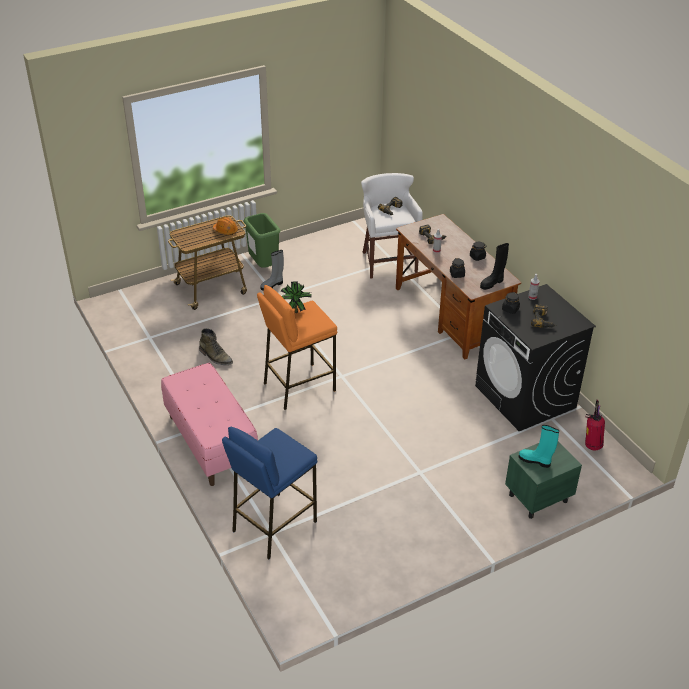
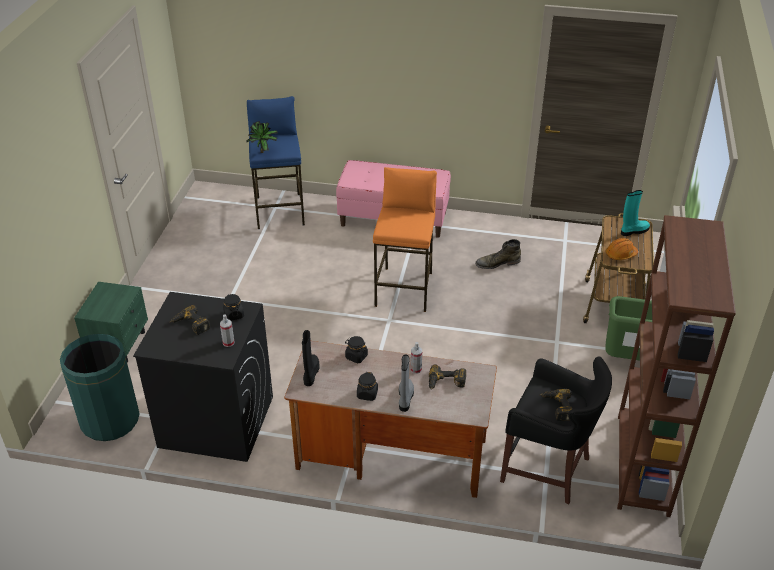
camera: 130 degrees right, 0 degrees up
(272, 285) = (582, 349): grey boot -> grey boot (405, 398)
(295, 311) = (420, 220): potted plant -> potted plant (264, 152)
(345, 235) = (642, 464): none -> brown bookcase
(387, 261) = (548, 469): white stool -> black stool
(535, 461) = (115, 295): turquoise boot -> turquoise boot (633, 231)
(591, 445) = (110, 420): fire extinguisher -> green trash can

